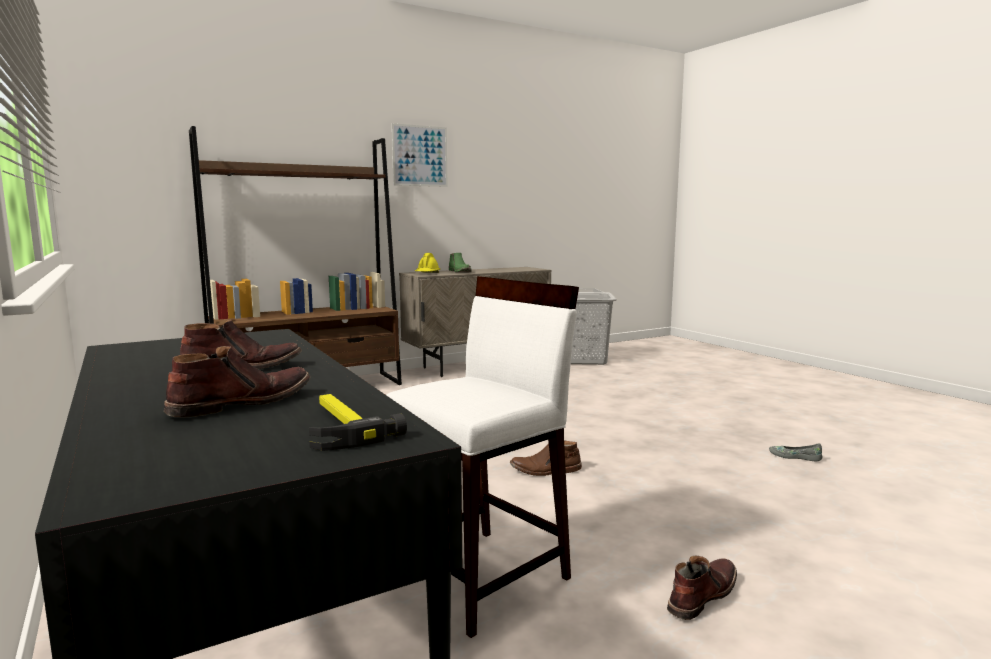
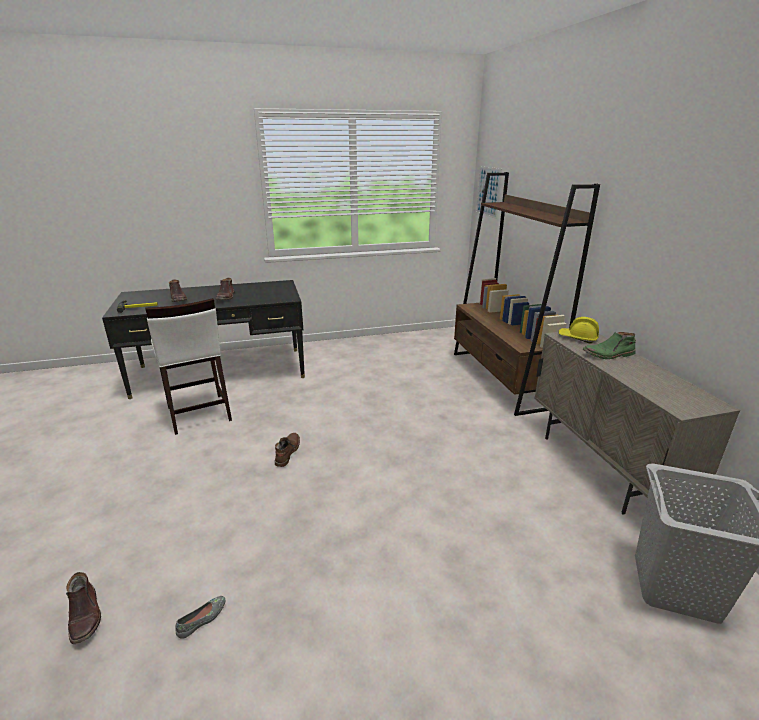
camera: 105 degrees right, 15 degrees up
(420, 156) = (641, 204): picture -> picture (488, 192)
(701, 595) = (124, 465): brown boot -> brown boot (85, 615)

